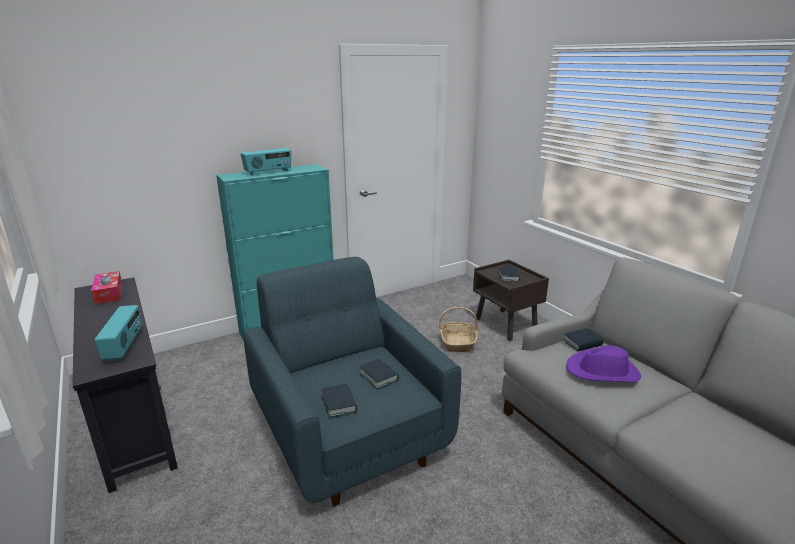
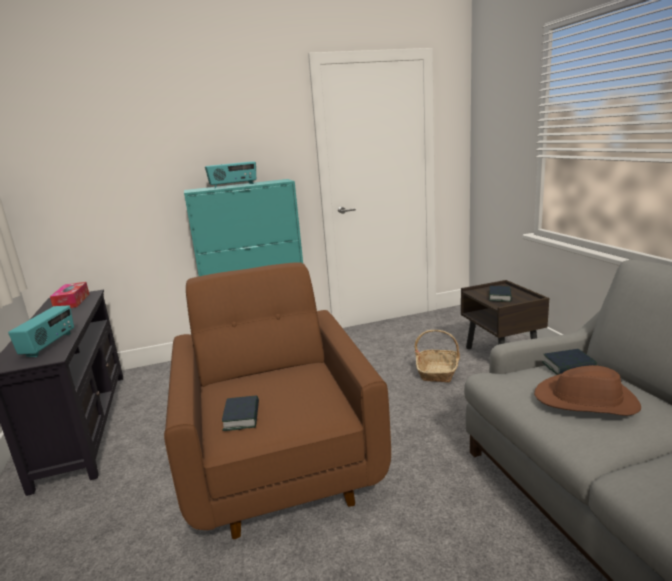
camera: 15 degrees right, 5 degrees down
(348, 435) = (279, 462): blue armchair -> brown armchair
(378, 377) = (300, 392): book -> none
(603, 371) = (586, 401): purple hat -> brown hat

